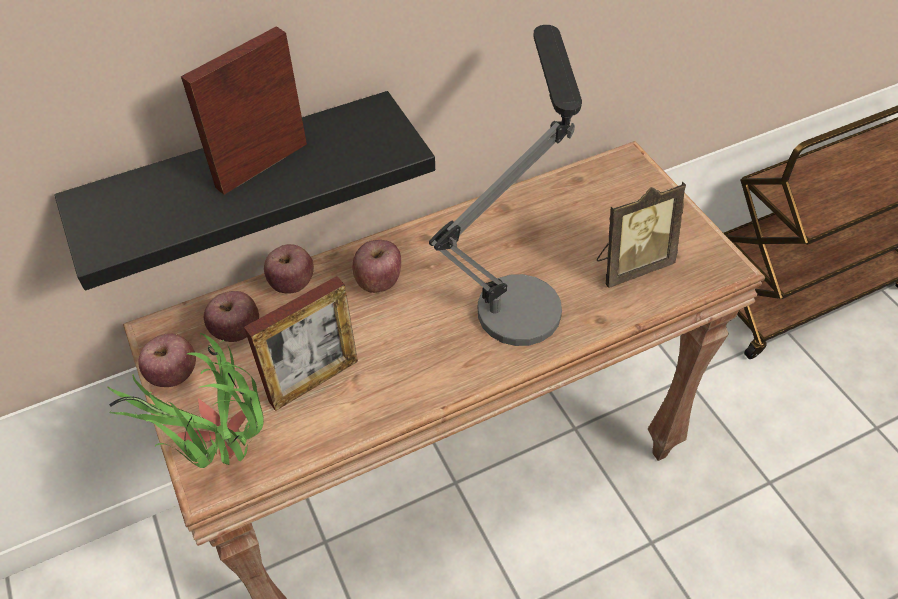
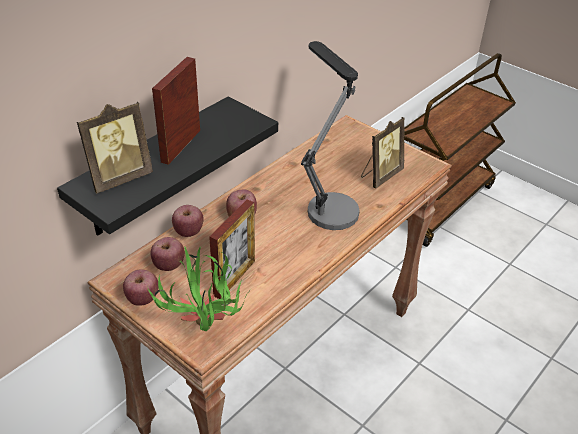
camera: 25 degrees left, 10 degrees down
(142, 200) = (119, 178): none -> picture frame

